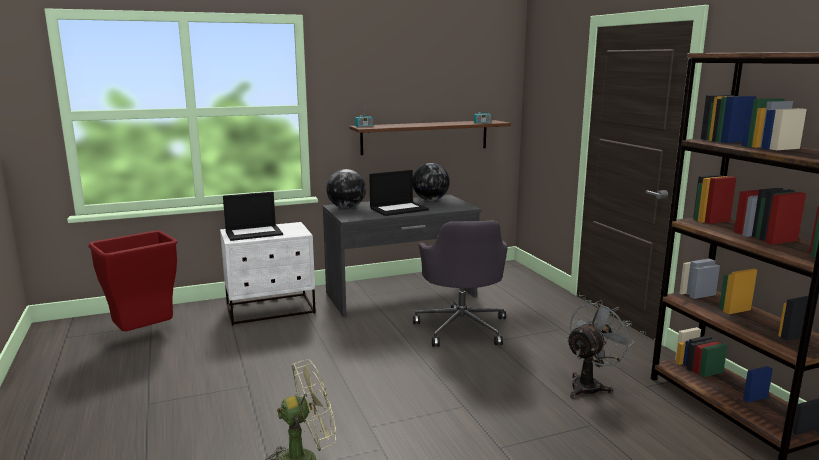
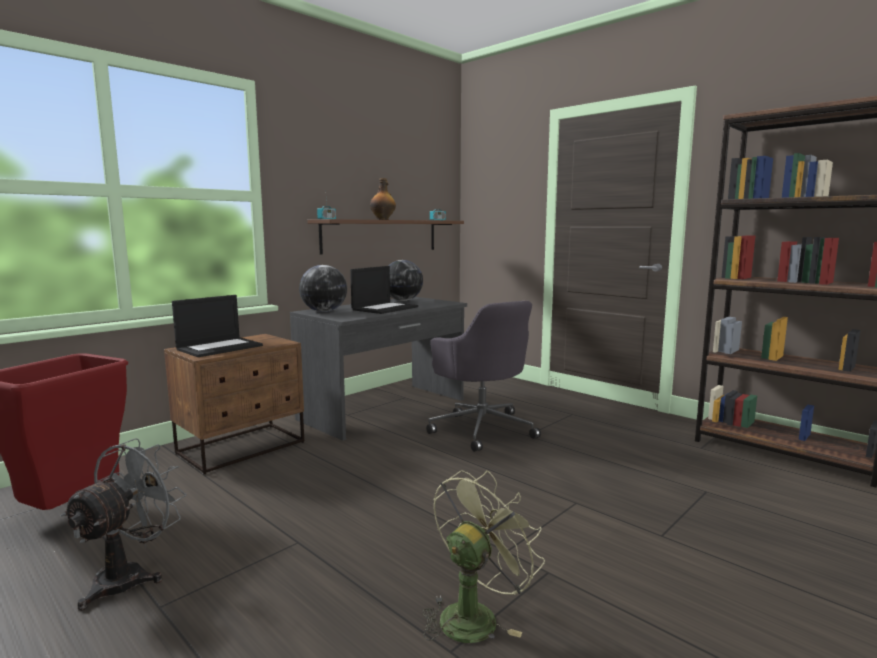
camera: 25 degrees left, 5 degrees down
(271, 310) = (242, 448): white nightstand -> brown nightstand
(421, 124) = (383, 219): none -> bottle
(590, 385) = (658, 457): grey fan -> grey fan (130, 576)

